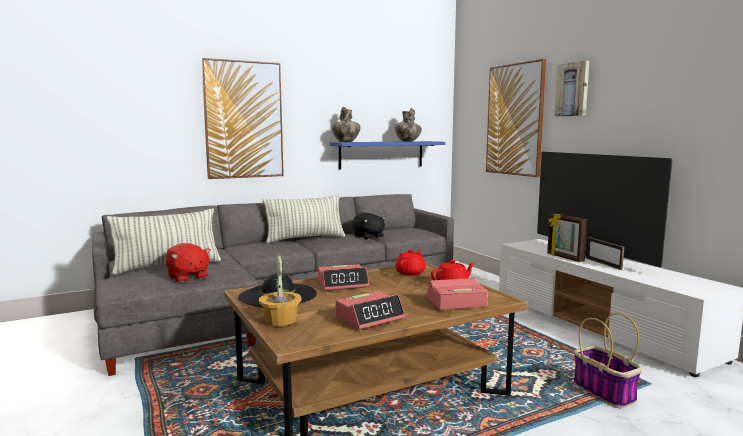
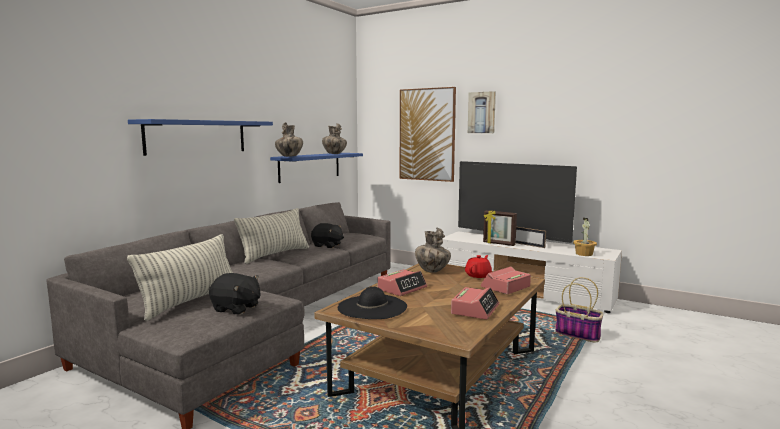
camera: 30 degrees left, 0 degrees up
(188, 277) = (236, 308): red plush toy -> black plush toy
(243, 120) = (197, 137): picture -> blue shelf
(280, 320) = (417, 325): potted plant -> potted plant (584, 254)
(410, 272) = (432, 271): red teapot -> vase

